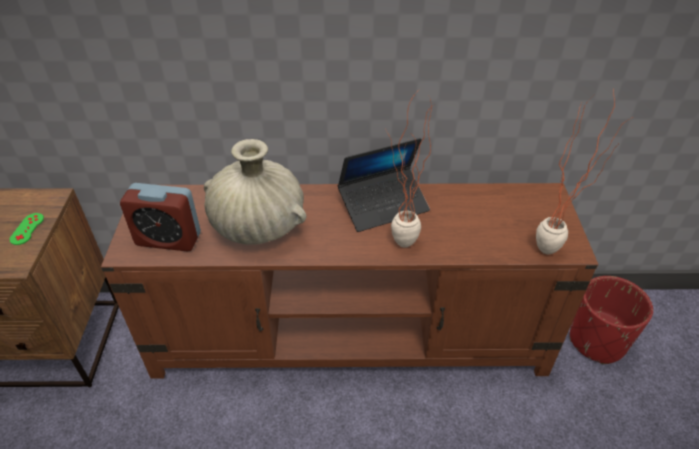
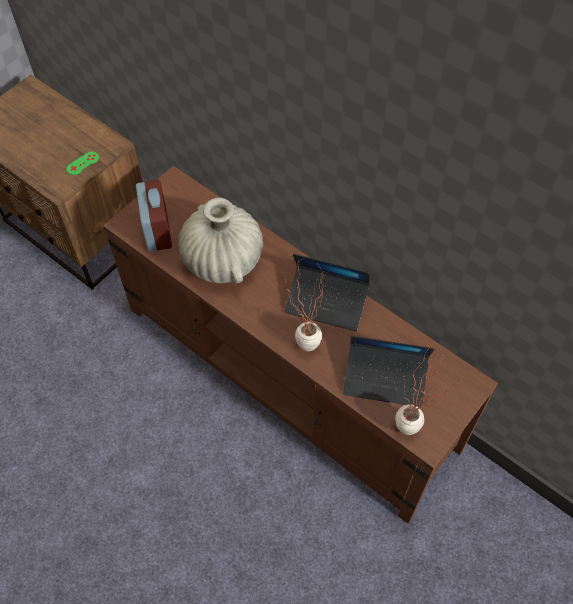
camera: 40 degrees right, 15 degrees up
(168, 239) = (157, 231): alarm clock -> alarm clock turned 150 degrees counterclockwise
(489, 228) = (385, 379): none -> laptop
(597, 341) = (481, 531): red planter -> none

